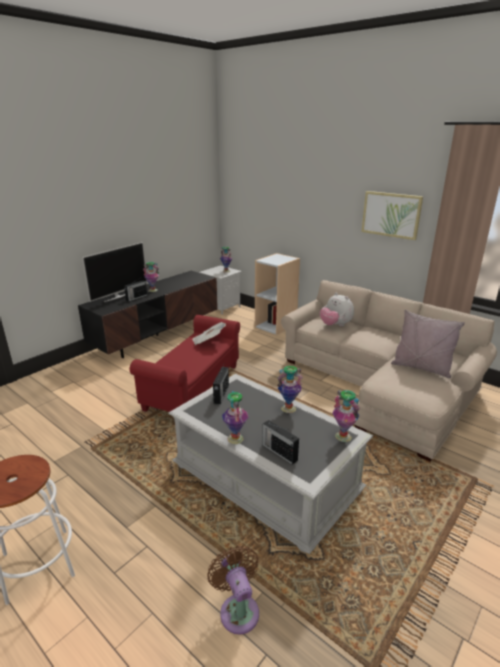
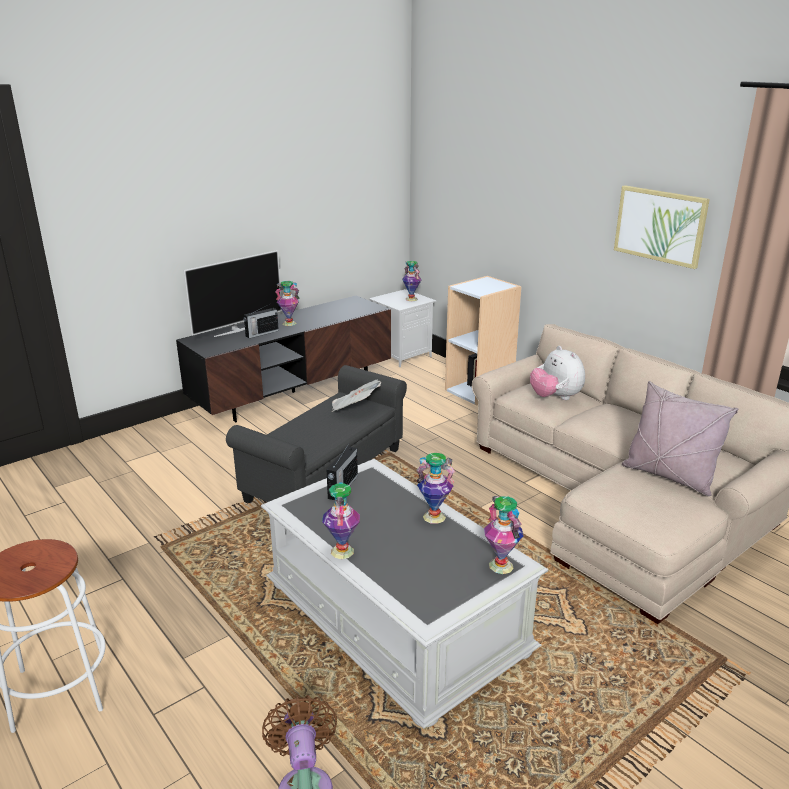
camera: 10 degrees right, 0 degrees up
(193, 387) = (325, 474): red ottoman -> grey ottoman
(279, 452) = (398, 576): radio -> none

